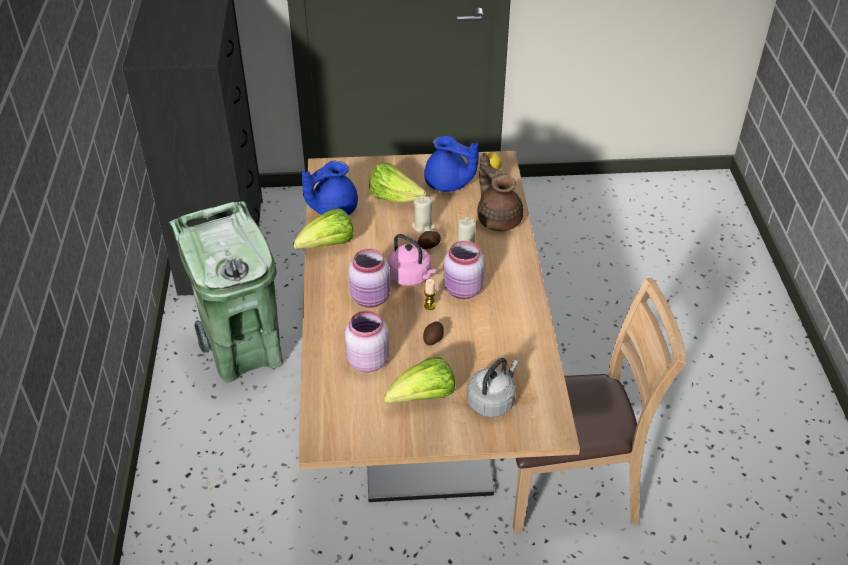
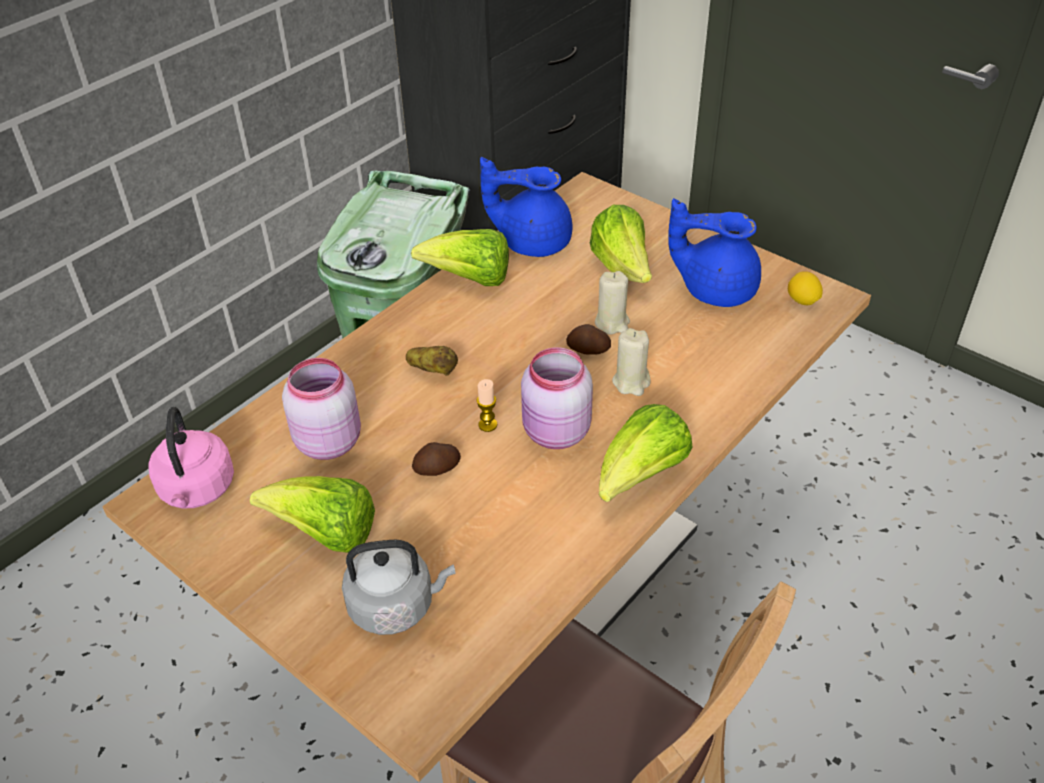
camera: 45 degrees right, 0 degrees up
(371, 298) = (433, 370): pink jar -> potato
(411, 277) = (514, 375): pink kettle -> pink kettle (197, 490)
(448, 184) = (715, 288): blue teapot -> blue teapot turned 120 degrees clockwise
(498, 218) = (727, 369): brown teapot -> none
(520, 285) = (640, 476): none -> lettuce

